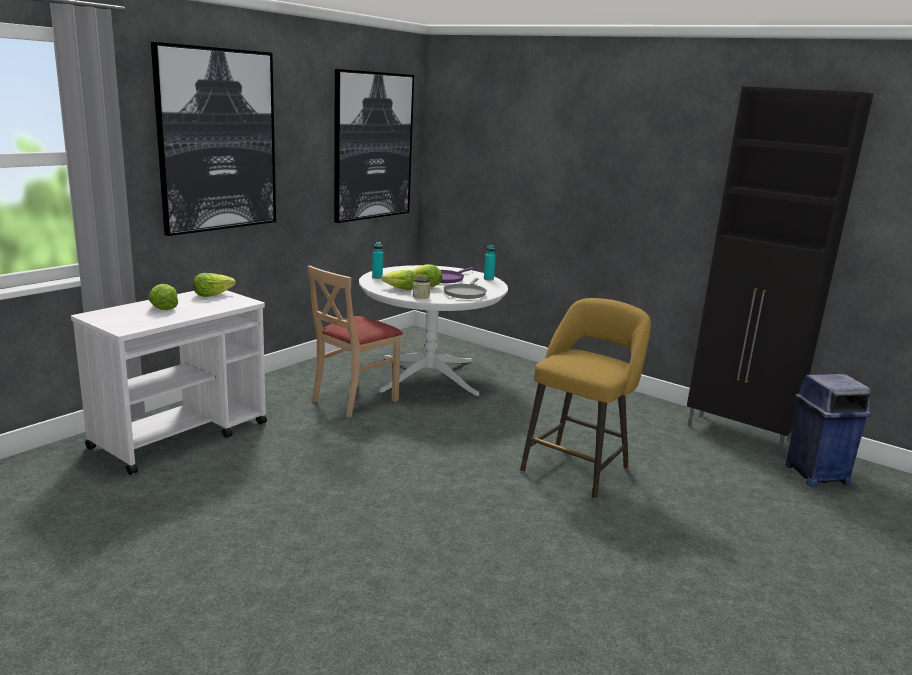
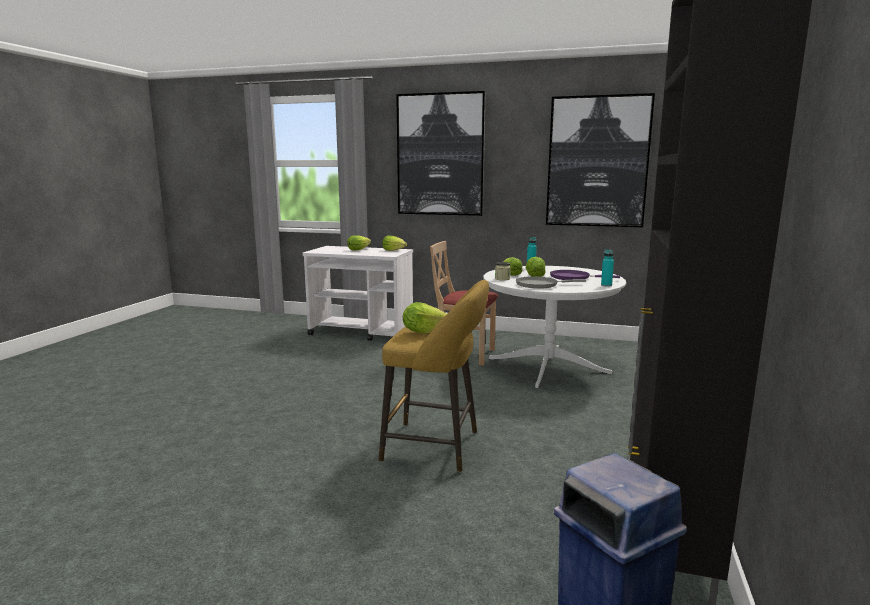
camera: 70 degrees right, 5 degrees down
(584, 362) = (423, 331): none -> lettuce

